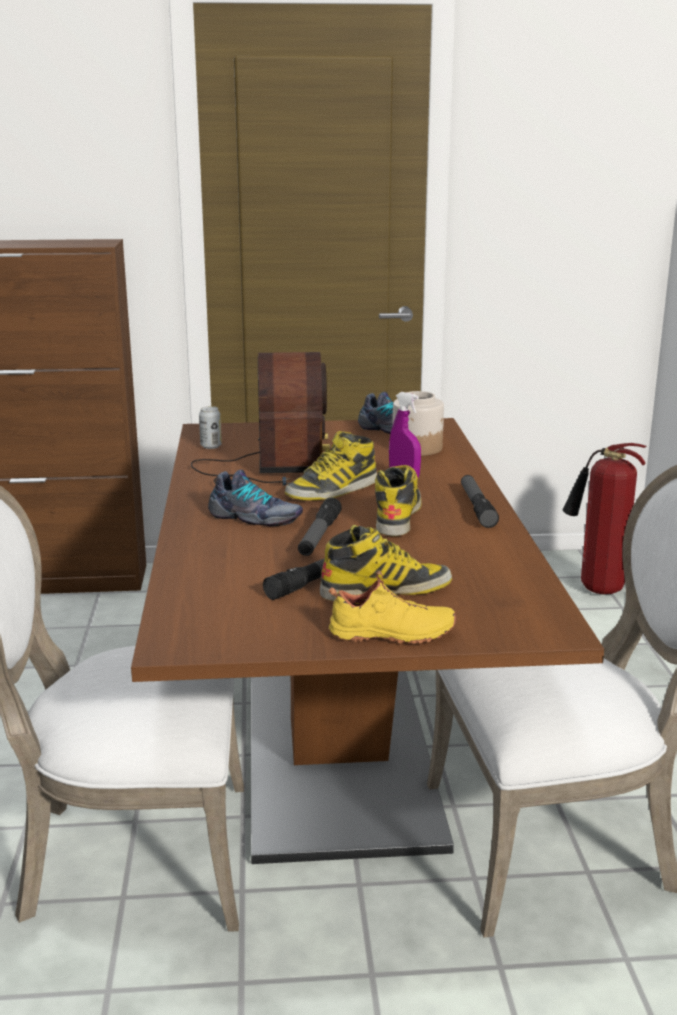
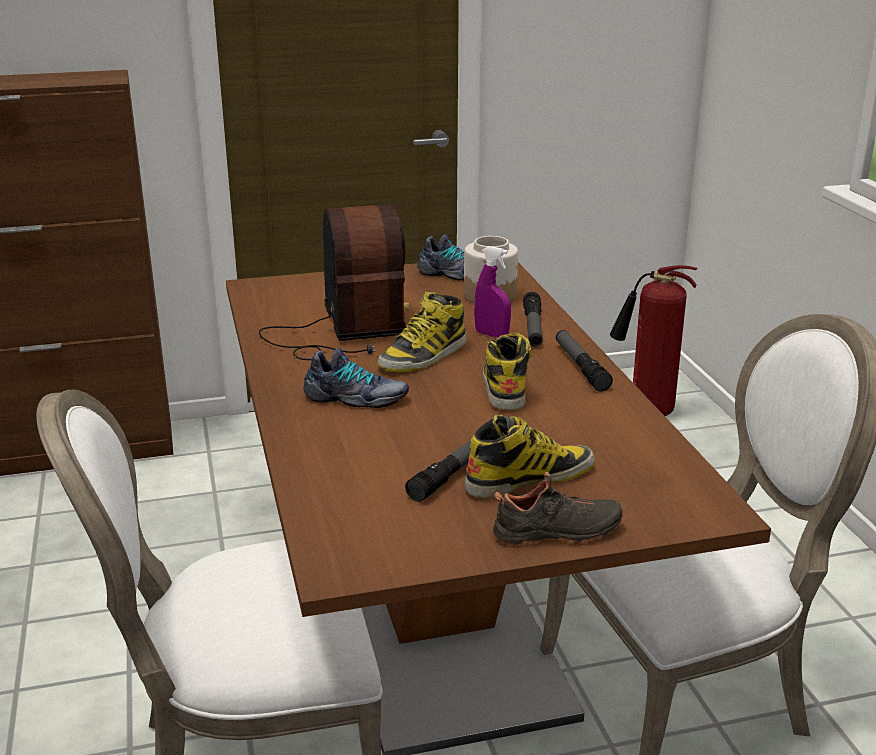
camera: 10 degrees left, 5 degrees up
(211, 446) = (269, 308): can -> none
(319, 536) = (433, 416): flashlight -> flashlight (533, 327)
(392, 635) = (558, 534): yellow shoe -> black shoe

